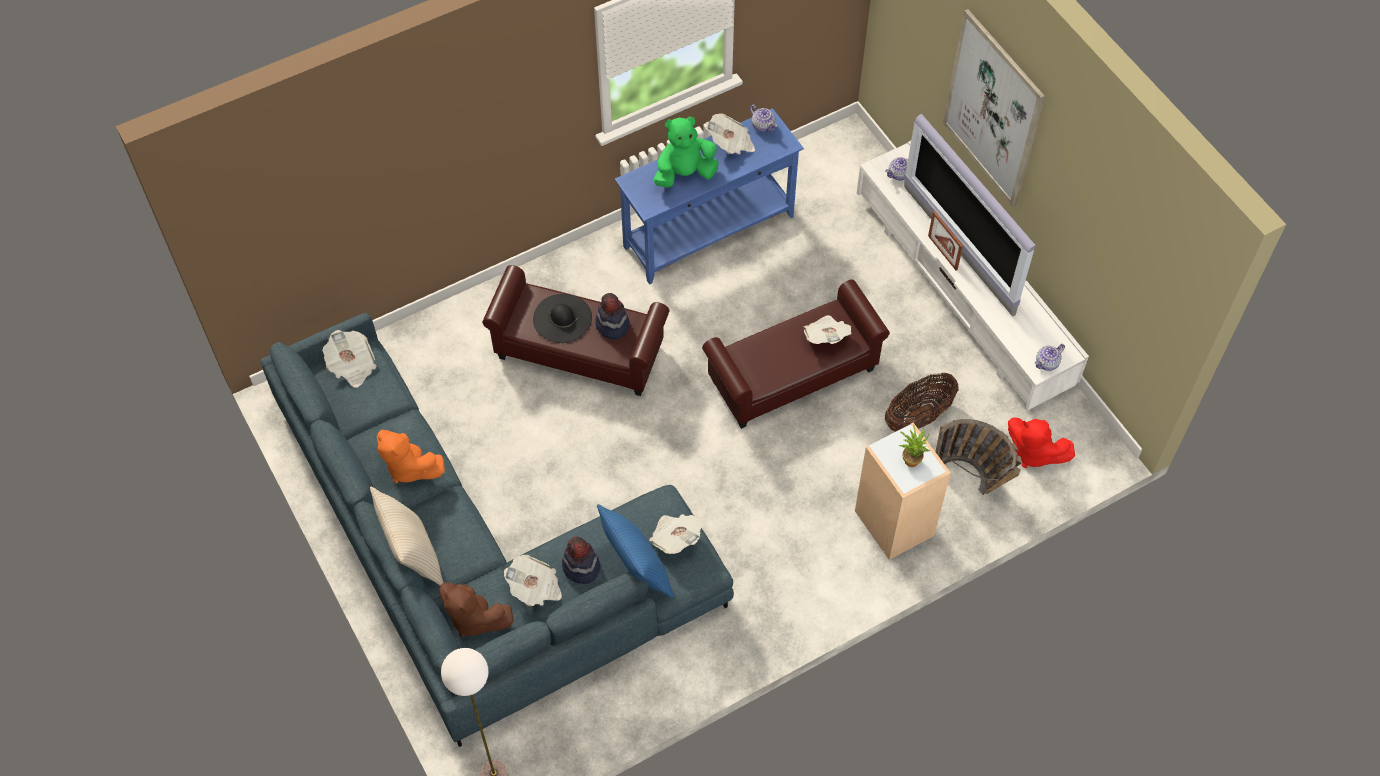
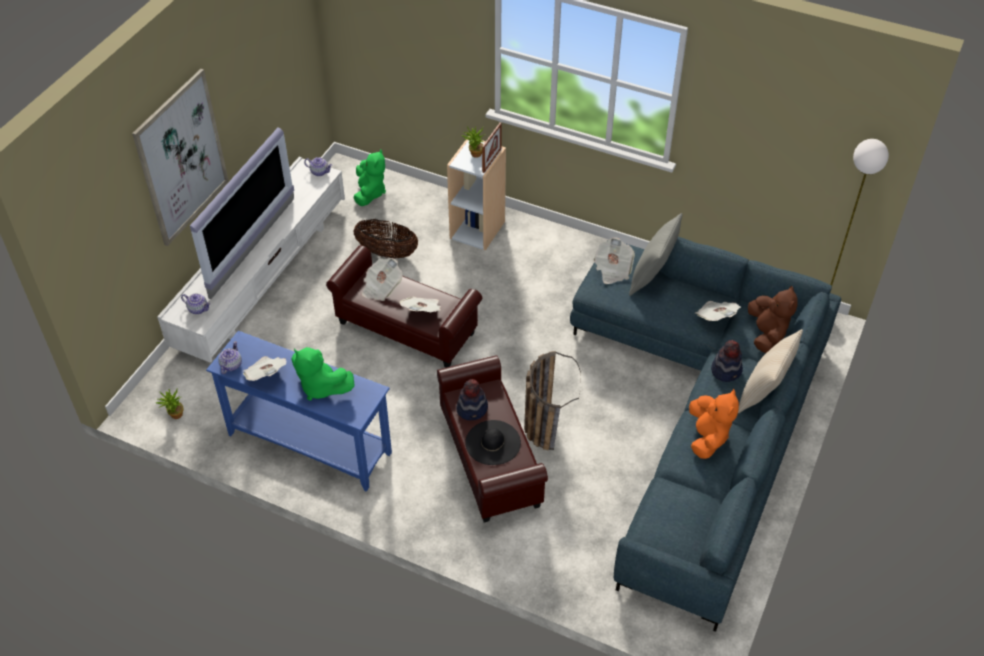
camera: 125 degrees left, 10 degrees down
(352, 366) = (667, 534): newspaper -> newspaper (422, 312)
(581, 567) = (679, 302): hat -> hat (726, 370)
(636, 570) = (652, 276): blue pillow -> grey pillow
(819, 153) = (174, 416): none -> potted plant
(942, 252) = (261, 255): picture frame -> picture frame (492, 160)
(974, 480) = (414, 209): basket -> basket (543, 421)
(1033, 452) = (370, 193): red plush toy -> green plush toy

